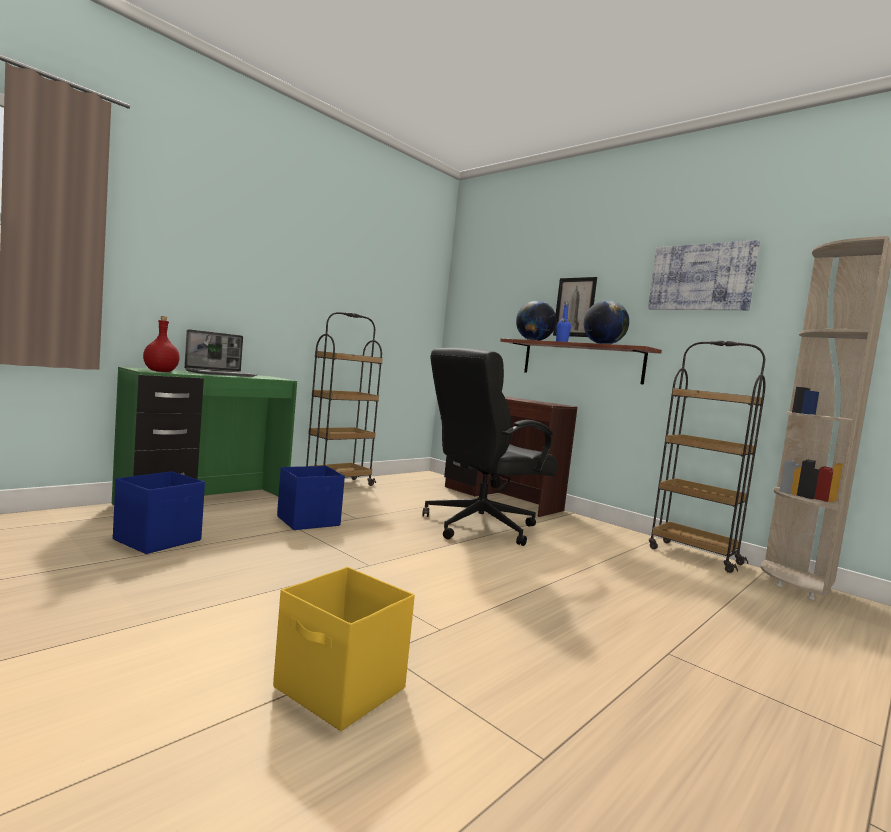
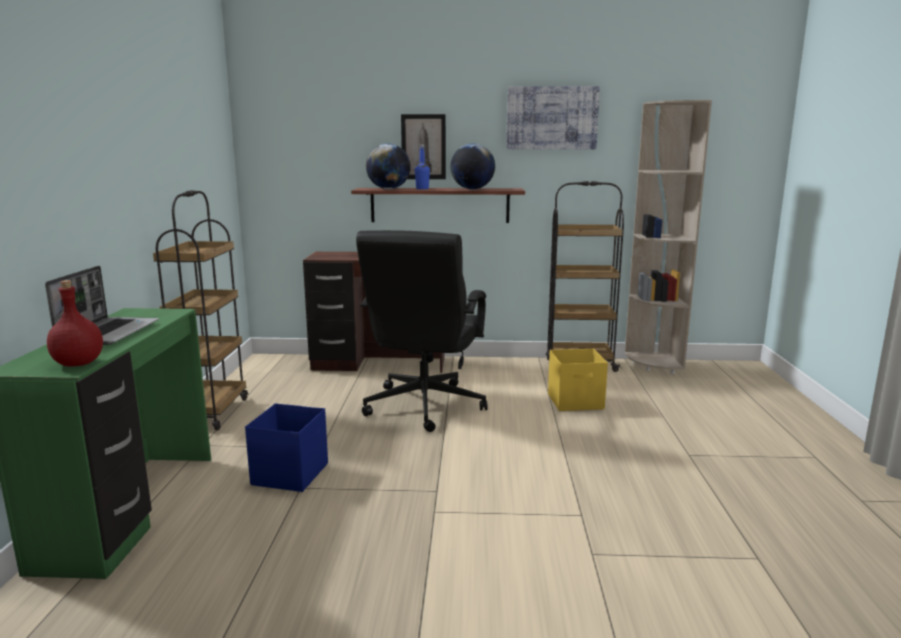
camera: 40 degrees left, 10 degrees up
(159, 540) = (210, 581): blue storage box -> none
(340, 689) = (625, 595): yellow storage box -> yellow storage box (576, 402)

